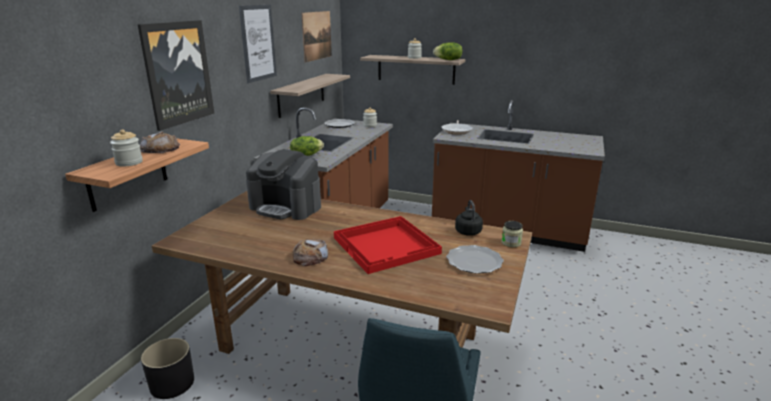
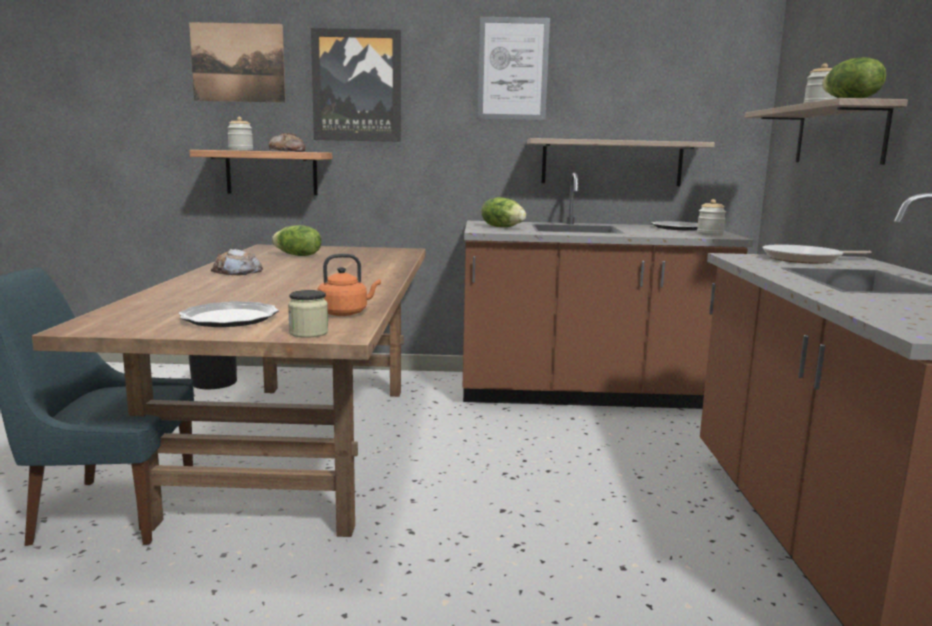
camera: 70 degrees right, 10 degrees down
(246, 231) = (297, 255): none -> lettuce
(286, 207) = (376, 258): coffee machine -> none
(317, 35) = (680, 75): picture -> picture (238, 63)
(387, 246) = (275, 288): red tray -> none
(467, 231) = (345, 313): black kettle -> orange kettle

